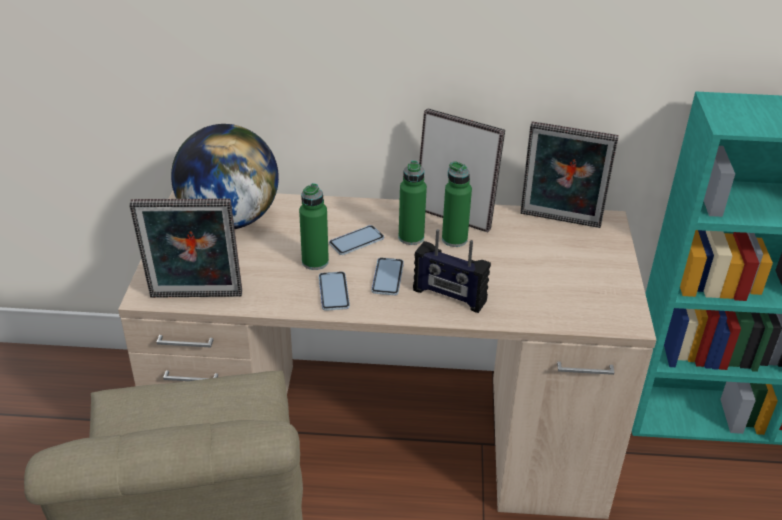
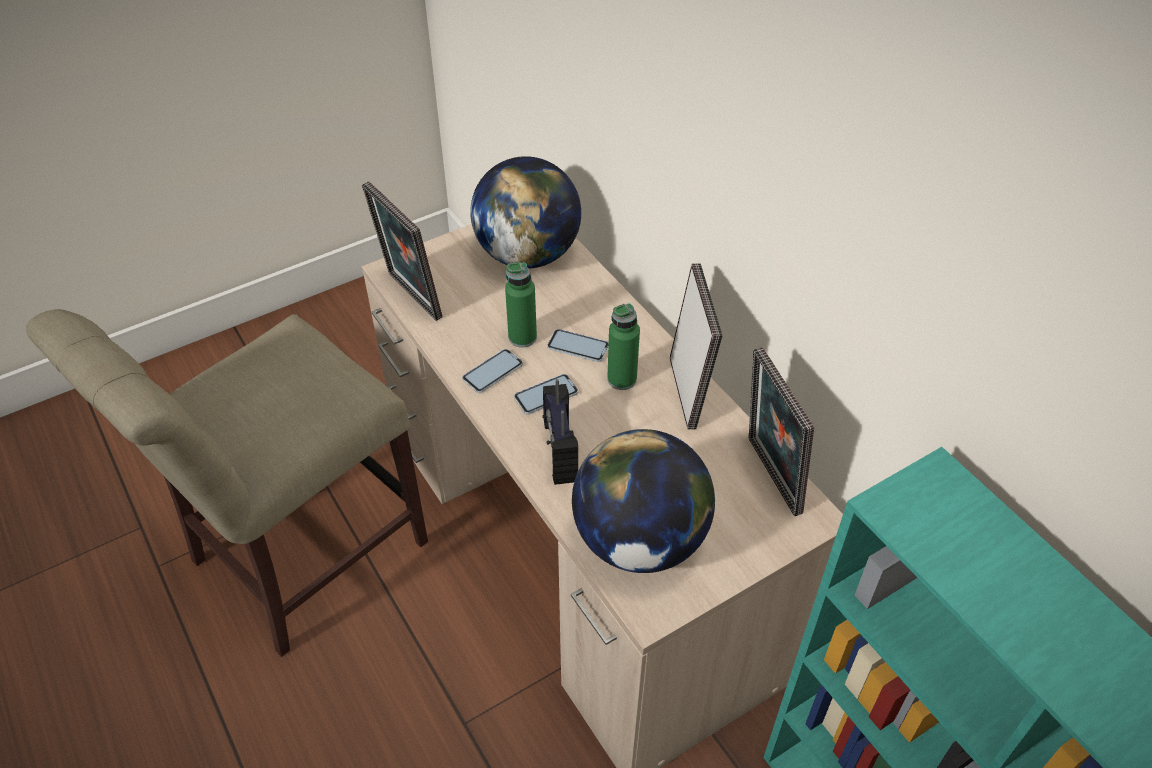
camera: 55 degrees right, 10 degrees up
(454, 239) = (651, 411): green bottle -> none
(565, 298) = (640, 540): none -> globe

